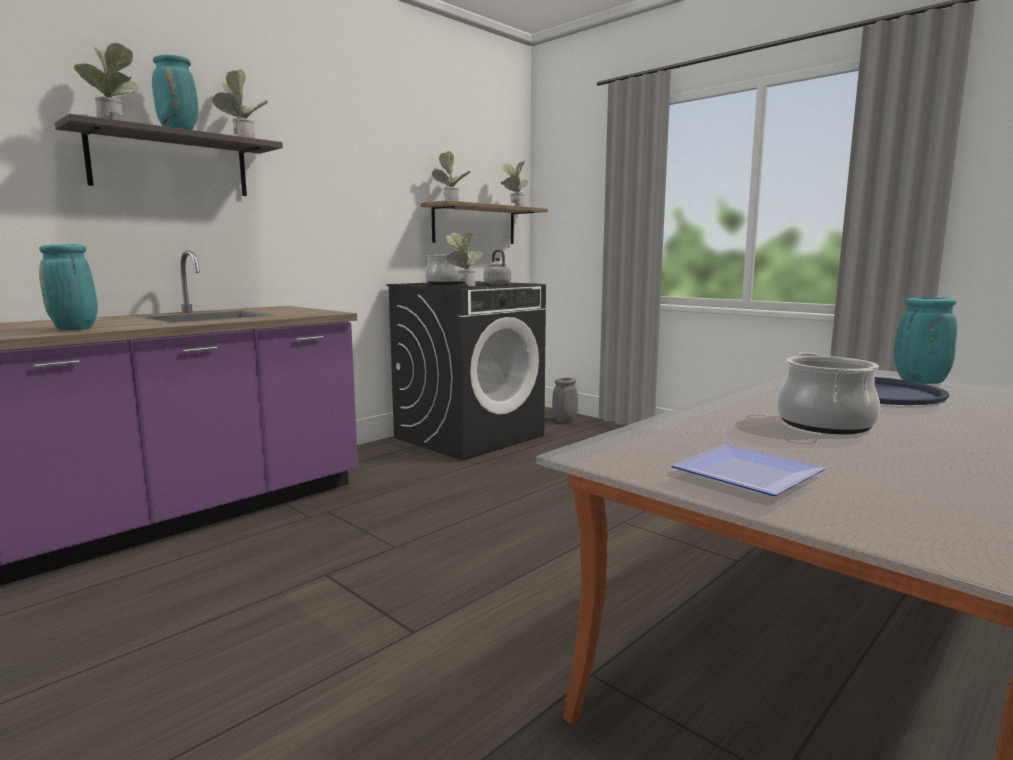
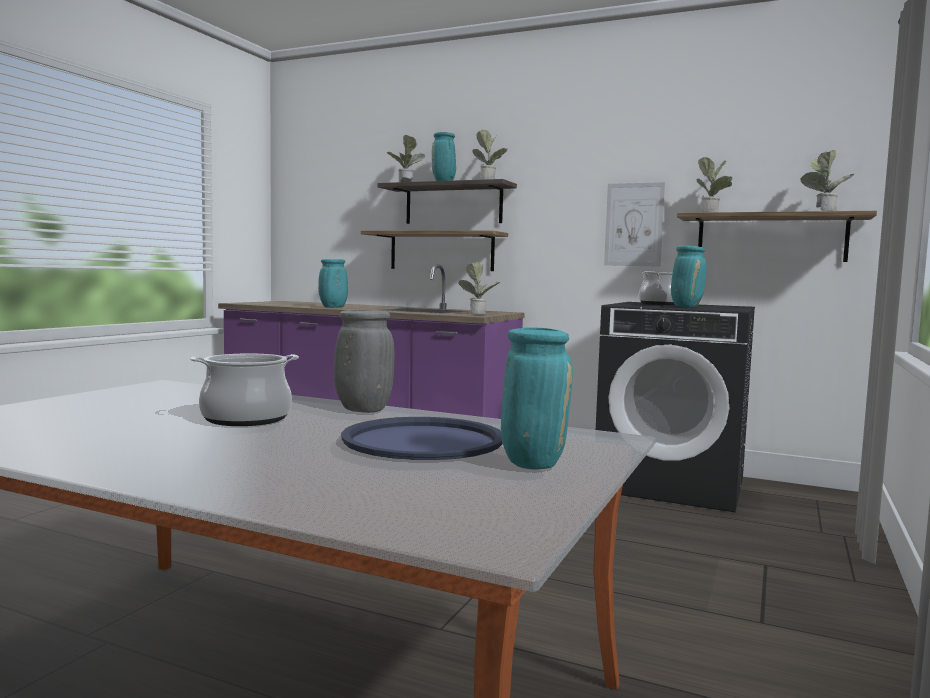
camera: 70 degrees right, 5 degrees down
(159, 231) = (441, 251): none -> shelf
(383, 207) = (634, 224): none -> picture
(463, 286) = (623, 305): potted plant -> potted plant (477, 314)
(496, 284) = (686, 307): grey kettle -> turquoise vase
(564, 421) = (822, 517): grey vase -> grey vase (361, 410)
(741, 474) = (105, 400): plate -> none

